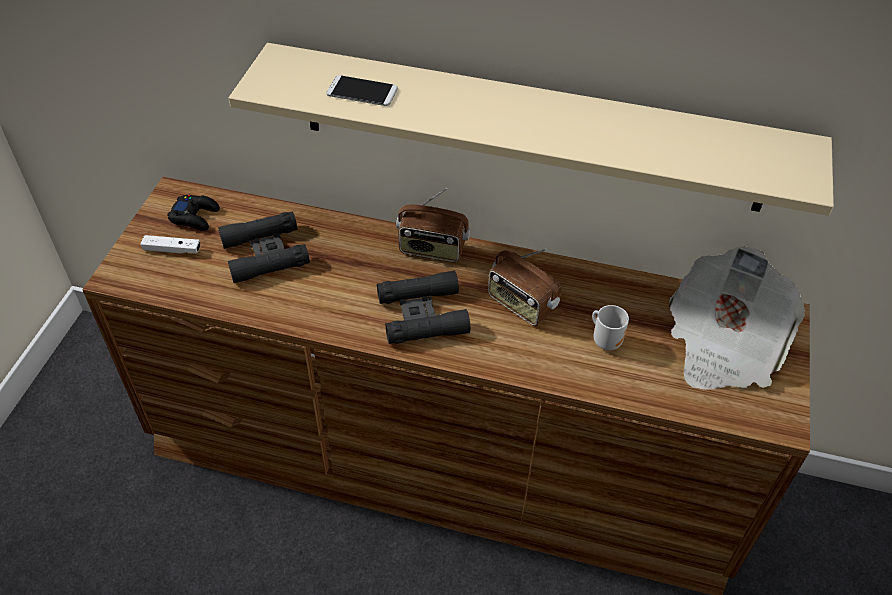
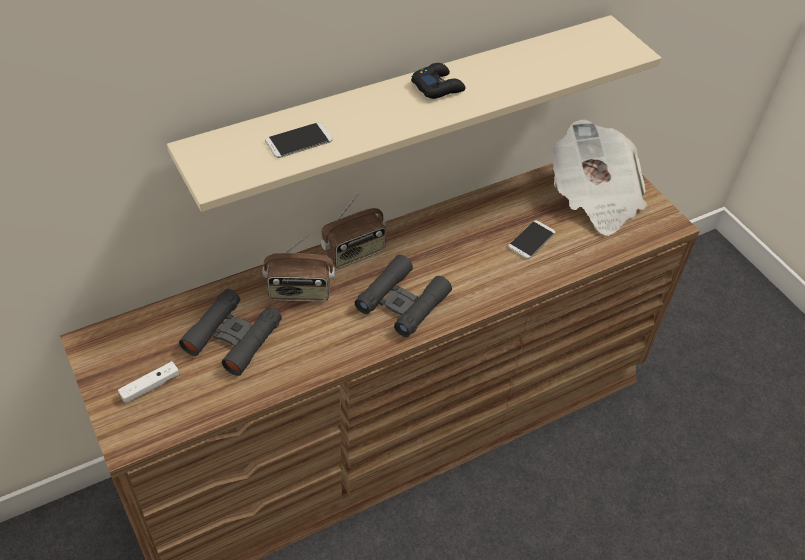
camera: 45 degrees left, 0 degrees up
(195, 216) = (135, 348): black game controller -> black game controller (438, 87)
(521, 304) = (456, 251): radio -> radio (299, 292)
(606, 340) = (531, 240): mug -> phone

